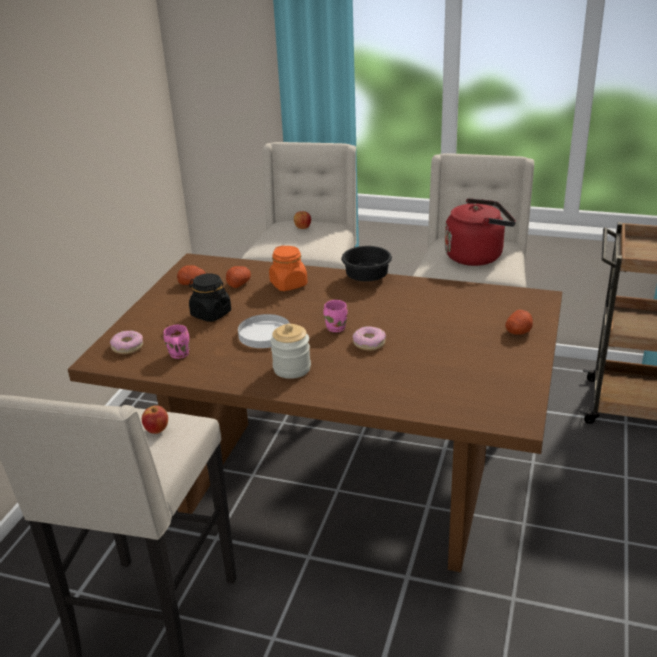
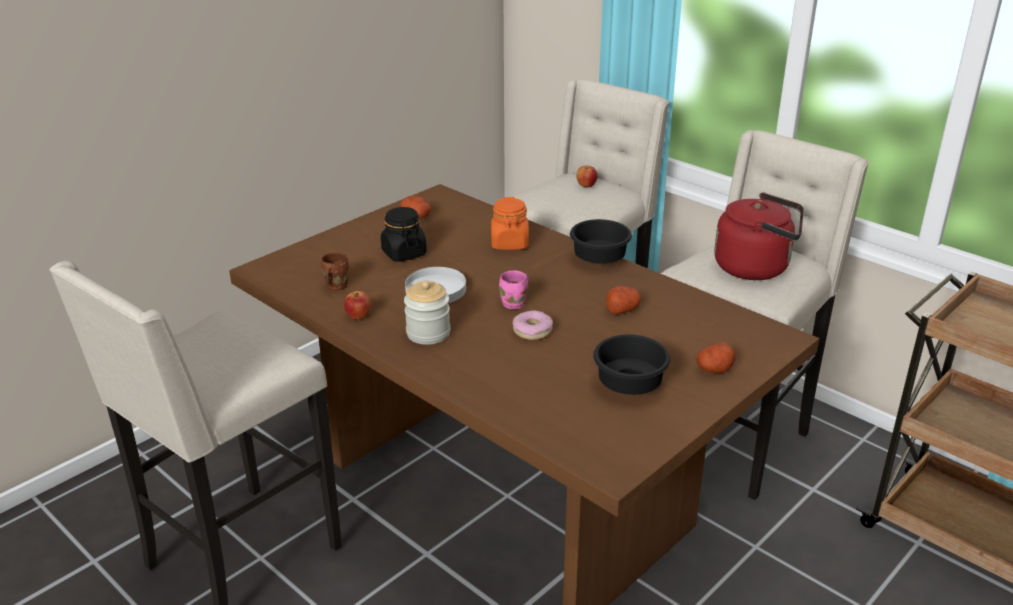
camera: 25 degrees right, 0 degrees up
(127, 347) = (298, 264): donut -> none
(157, 430) = (253, 354): apple -> apple (358, 316)
(178, 355) = (335, 286): pink mug -> brown mug
(238, 283) = (460, 229): potato -> potato (622, 309)
(476, 360) = (631, 386): none -> black bowl

